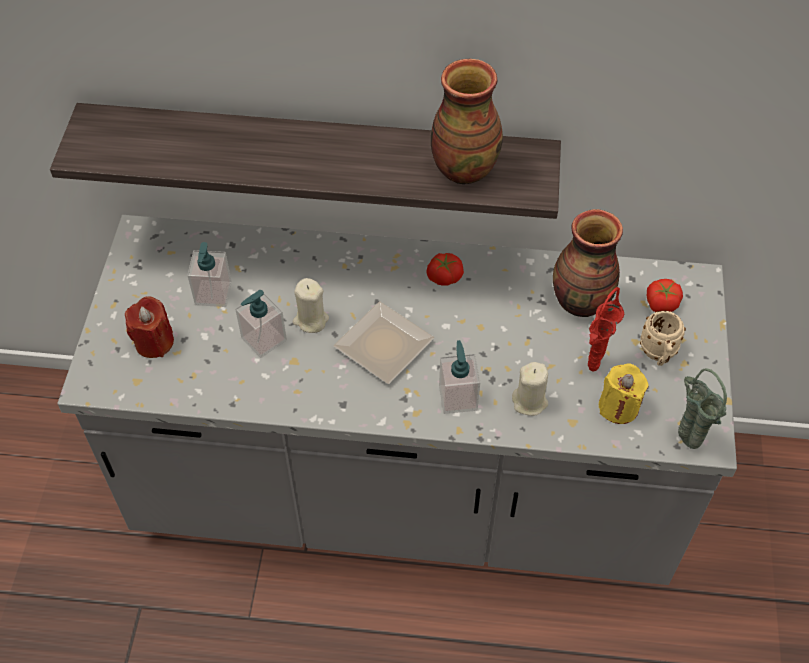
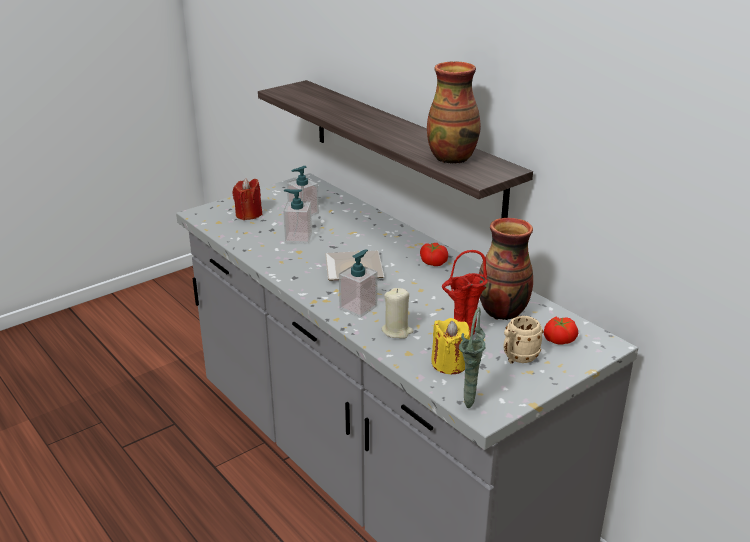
camera: 45 degrees right, 25 degrees down
(311, 320) = (333, 243): beige candle -> none

